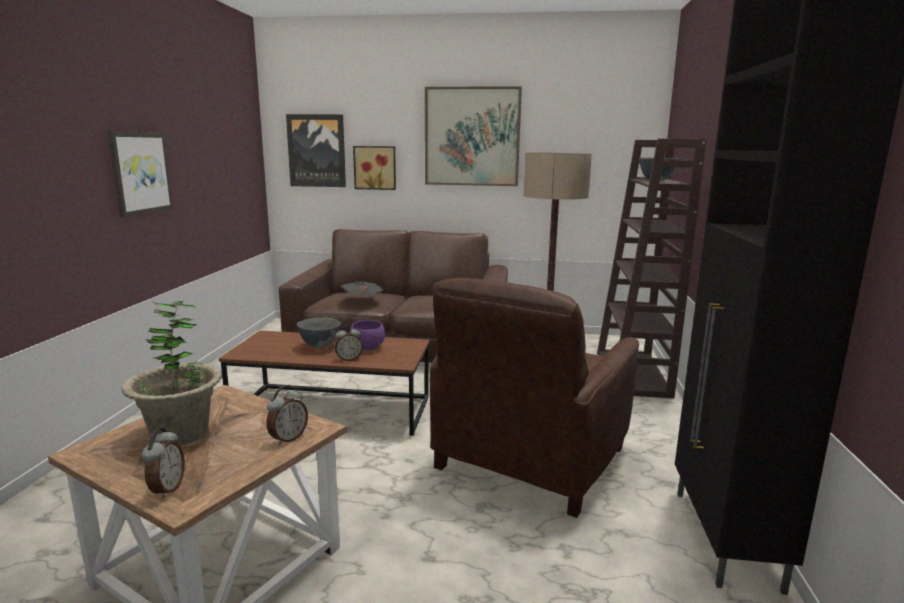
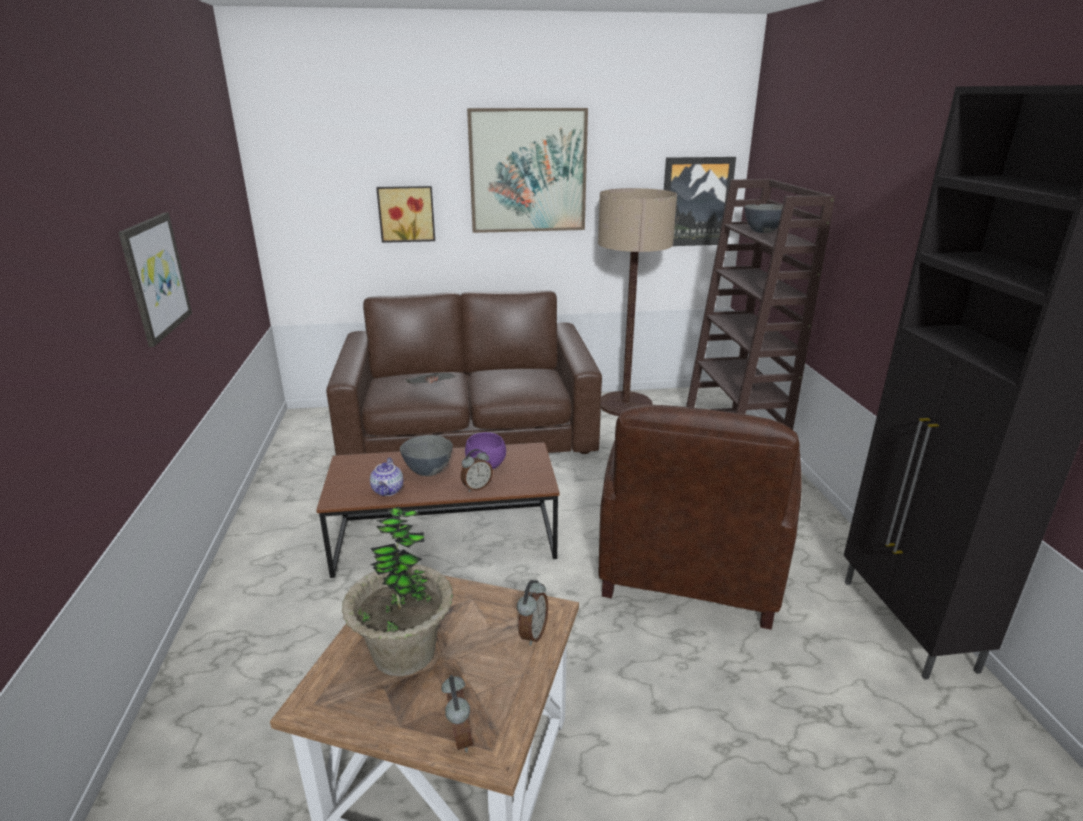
camera: 15 degrees left, 10 degrees up
(280, 353) = (388, 490): none -> teapot
(317, 151) = (325, 194): picture -> picture (696, 202)

